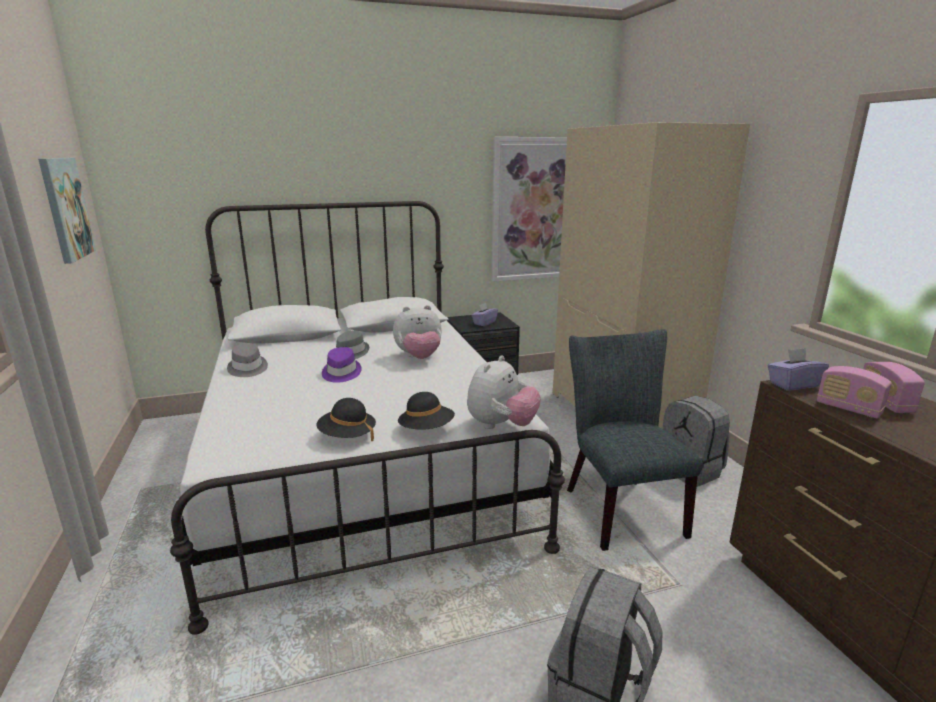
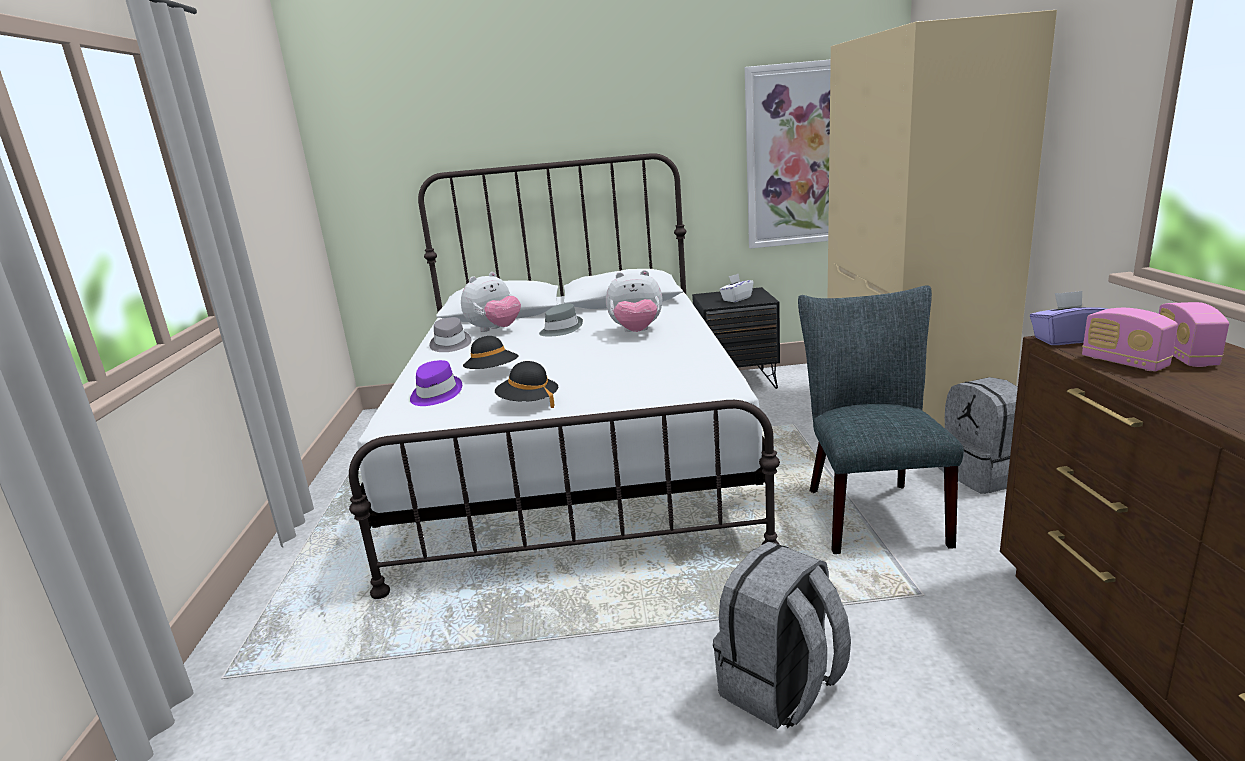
camera: 15 degrees right, 0 degrees up
(65, 209) = (278, 182): picture -> none
(341, 373) = (544, 348): purple hat -> purple hat (435, 394)
(426, 429) = (614, 398): black hat -> black hat (493, 373)
(484, 323) = (736, 299): purple tissue box -> white tissue box
(501, 426) = (700, 396): plush toy -> plush toy (495, 330)

